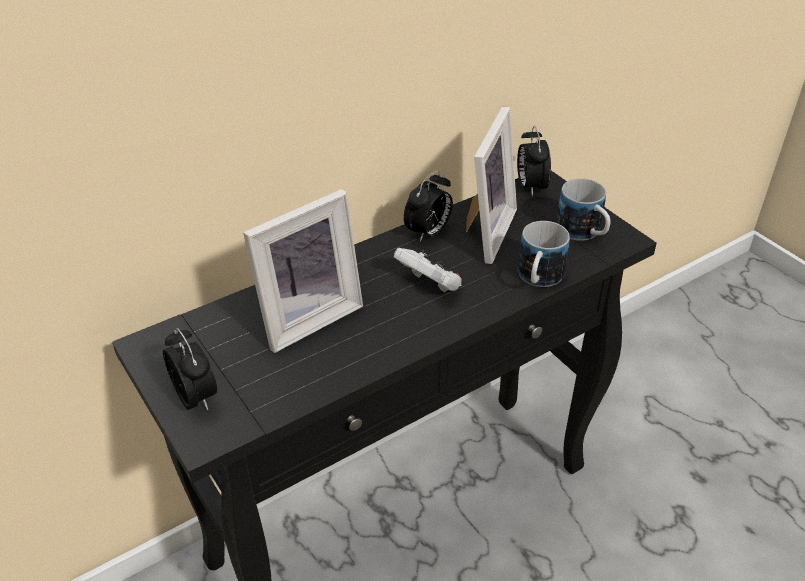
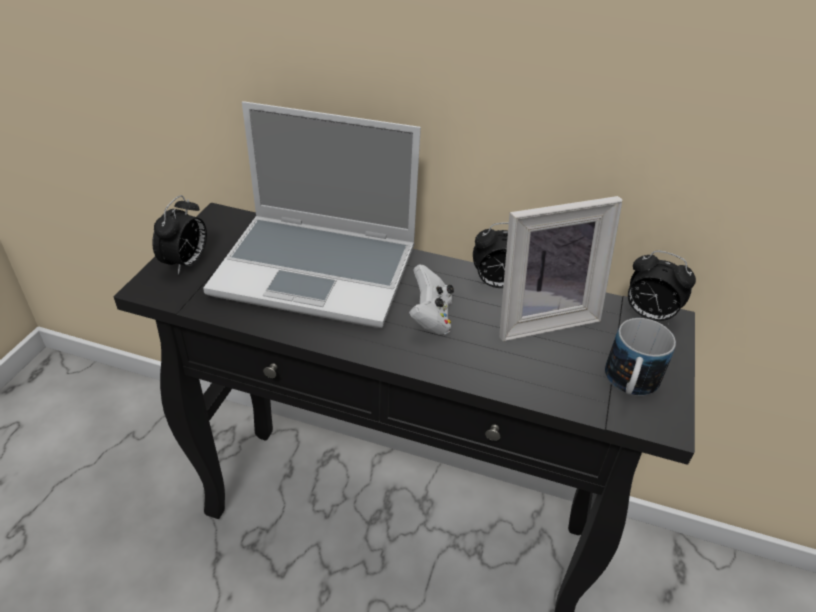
camera: 50 degrees right, 0 degrees up
(306, 317) = (319, 270): picture frame -> laptop
(530, 186) = (648, 315): alarm clock -> alarm clock turned 105 degrees counterclockwise
(538, 279) = (519, 383): mug -> none

